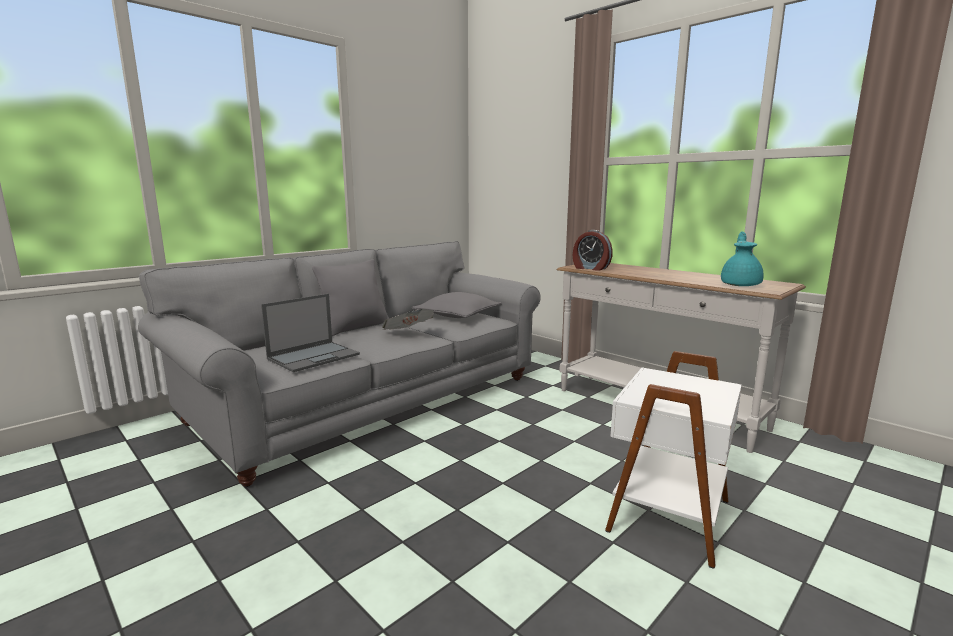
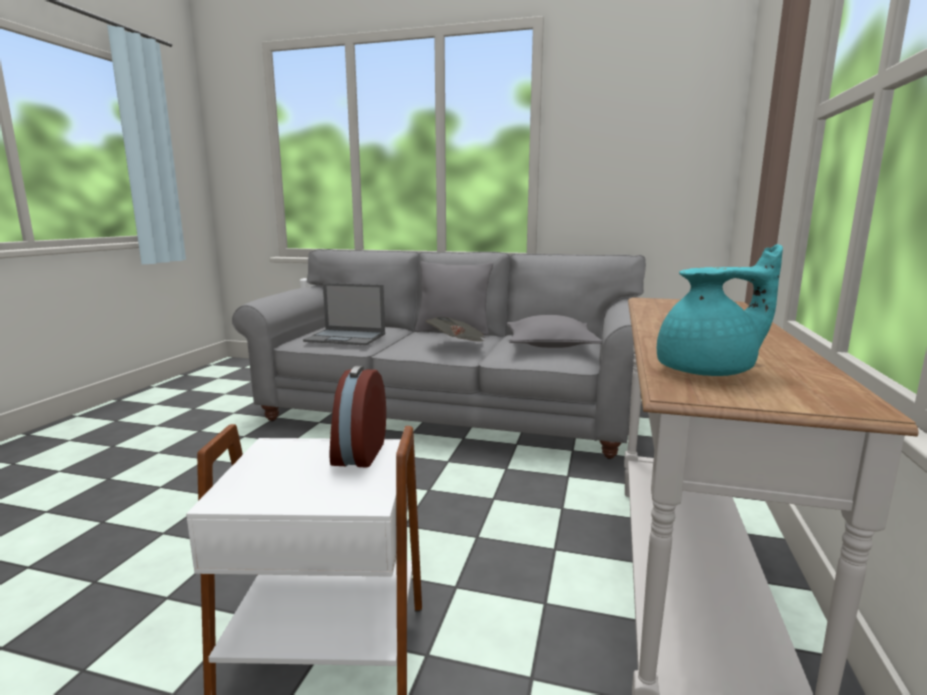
camera: 60 degrees right, 0 degrees up
(590, 268) = (655, 305): alarm clock -> alarm clock (358, 453)

